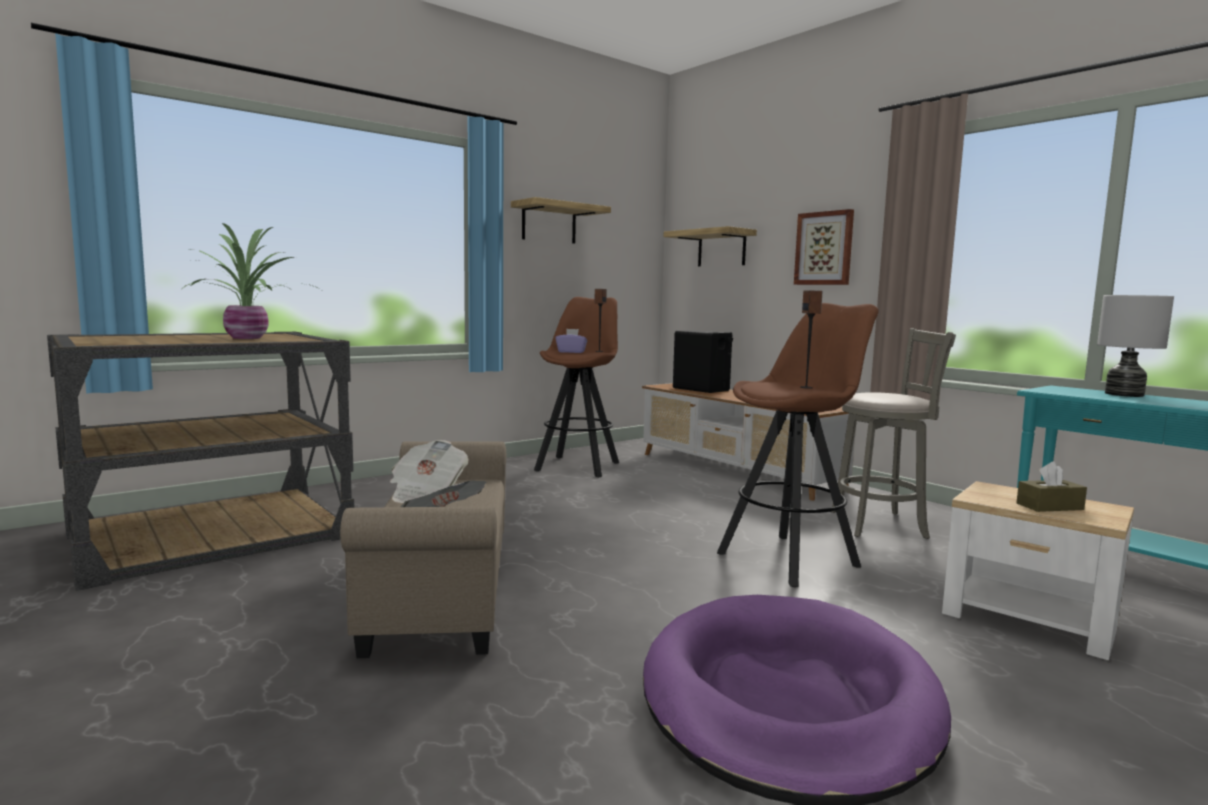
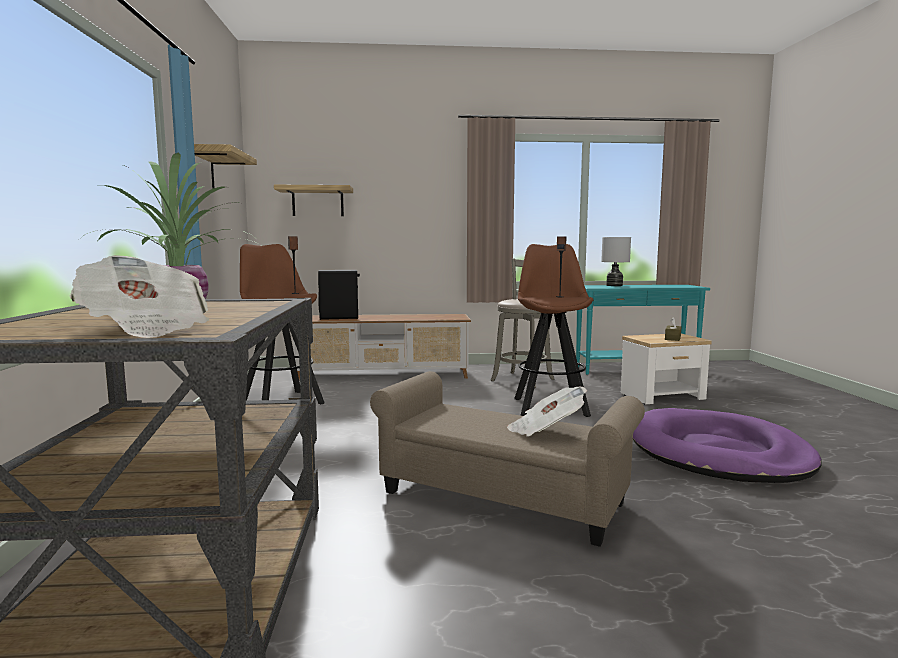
camera: 55 degrees left, 0 degrees up
(426, 492) = (454, 424): newspaper -> newspaper (145, 329)
(571, 352) = (275, 296): purple tissue box -> none
(824, 248) = (415, 206): picture -> none

